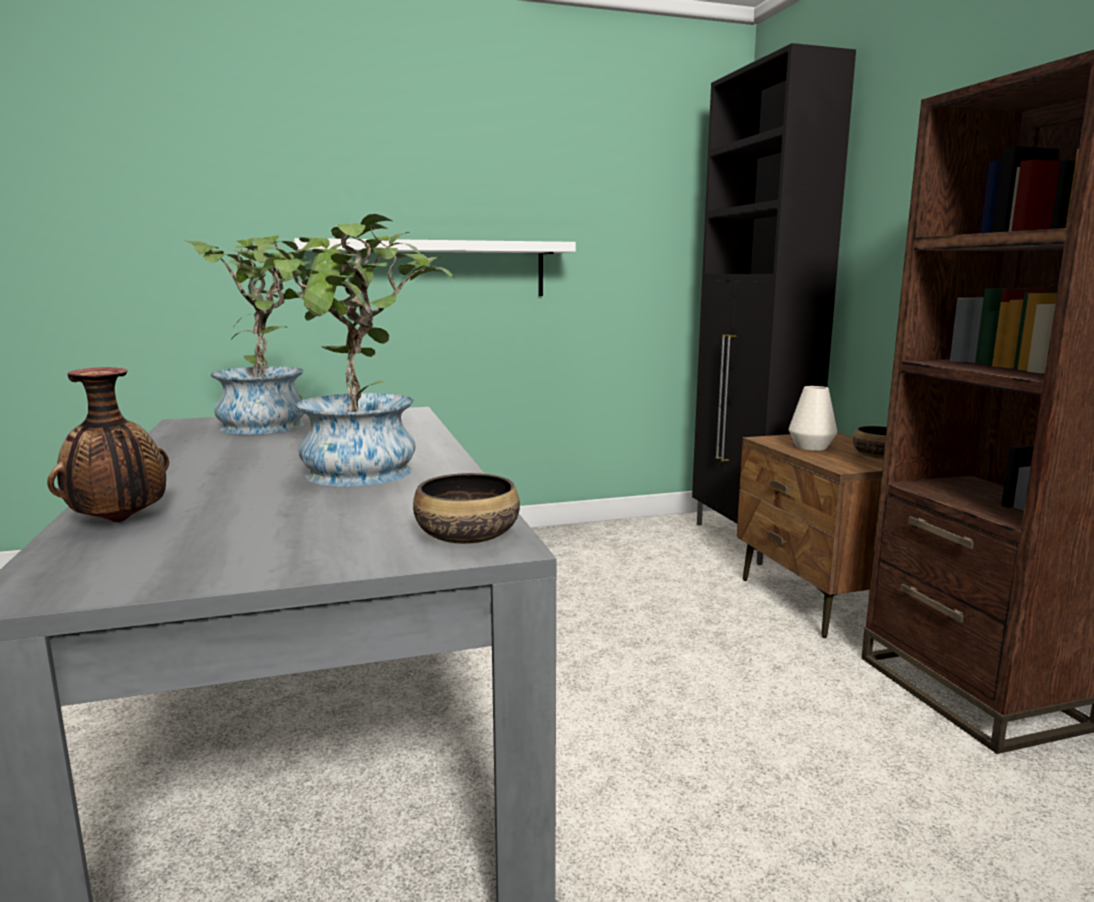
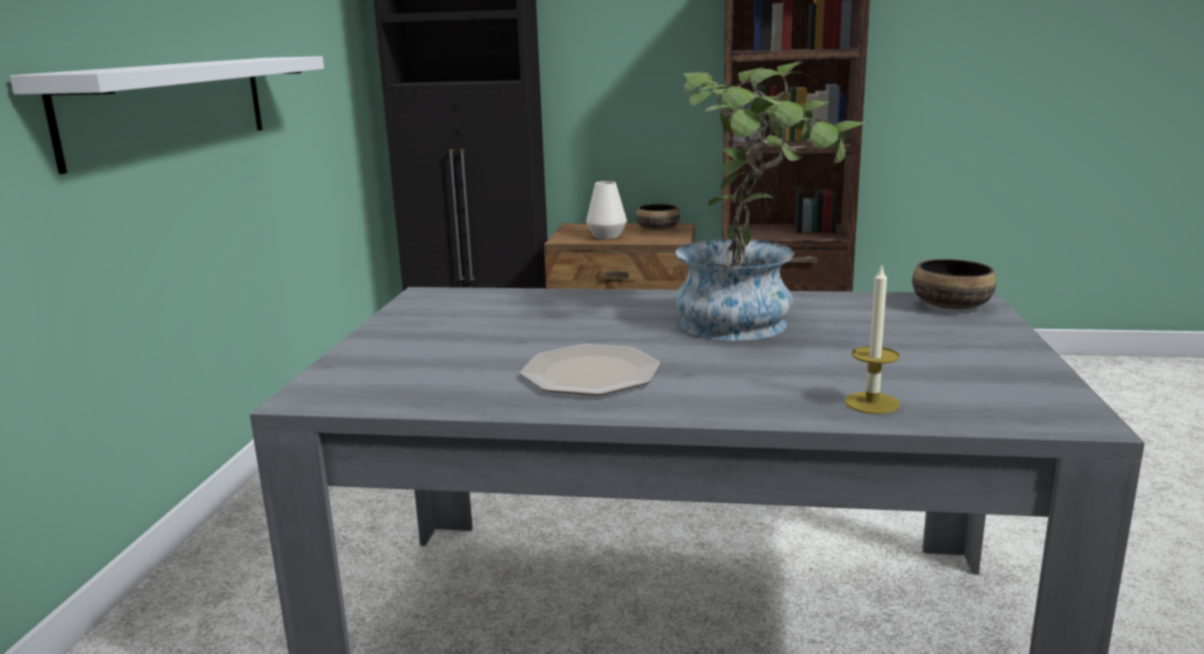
camera: 65 degrees left, 5 degrees up
(119, 522) = (872, 403): vase -> candle
(220, 455) = (591, 372): none -> plate
(274, 424) = (414, 350): potted plant -> none

